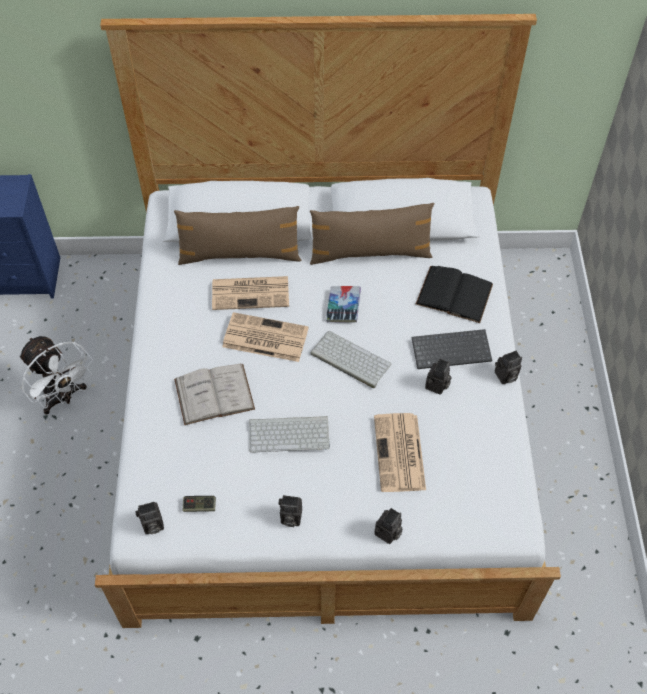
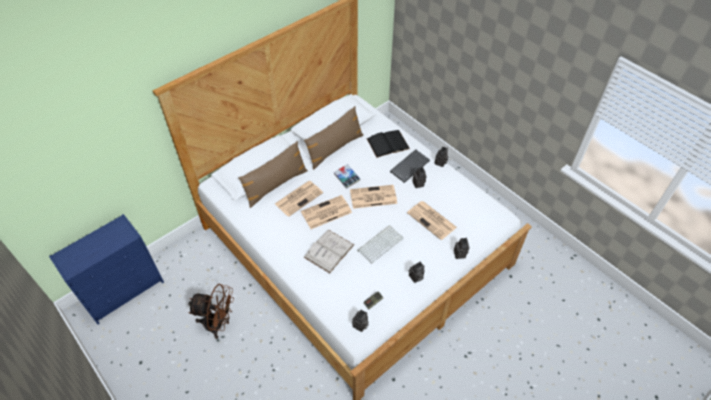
camera: 40 degrees left, 5 degrees down
(63, 397) = (218, 324): white fan -> brown fan
(349, 359) = (372, 197): keyboard -> newspaper

